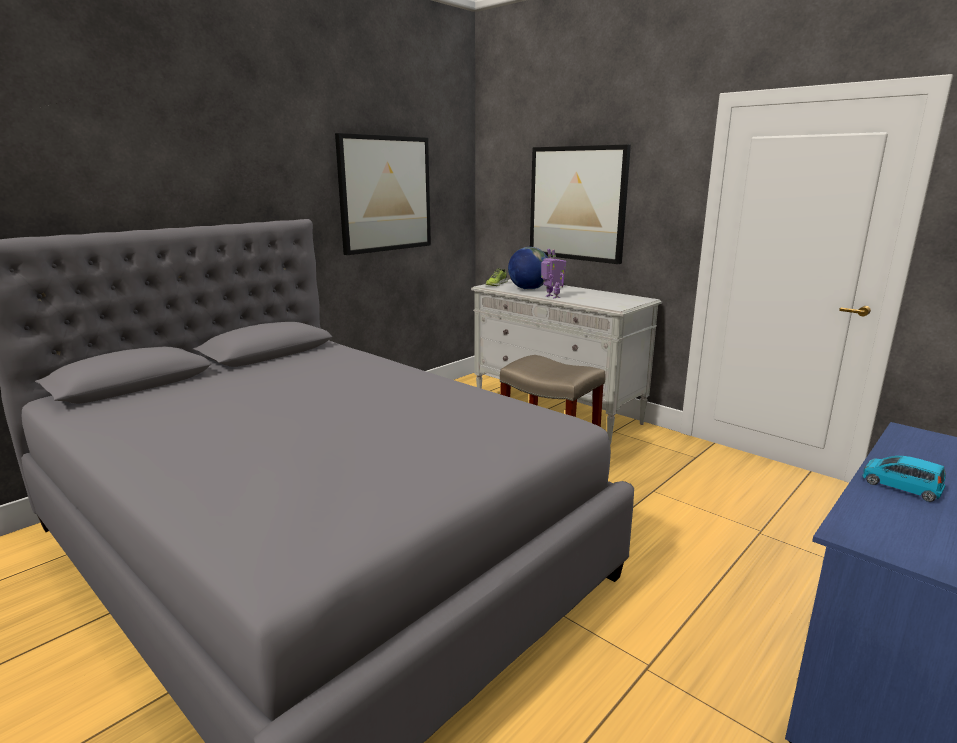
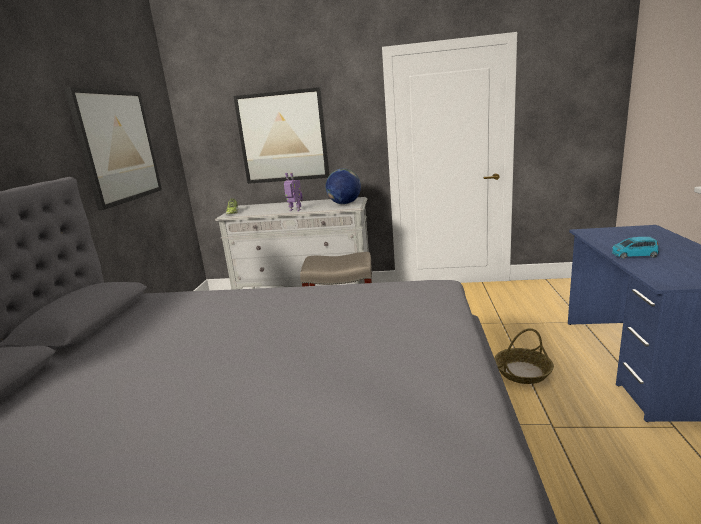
camera: 35 degrees left, 0 degrees up
(528, 289) = (265, 210): globe -> globe (344, 204)
(699, 596) = (522, 372): none -> basket

